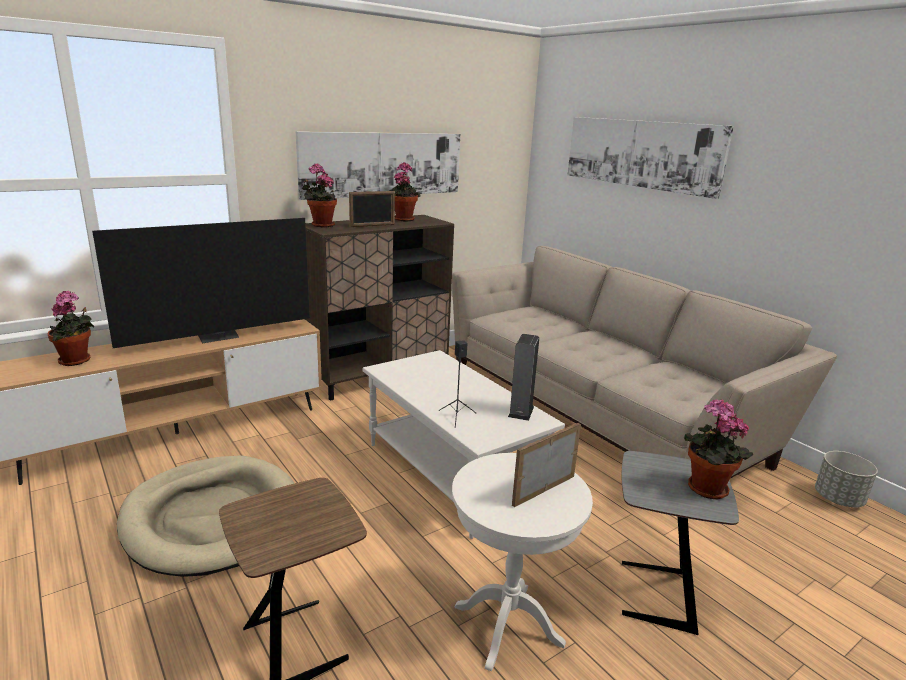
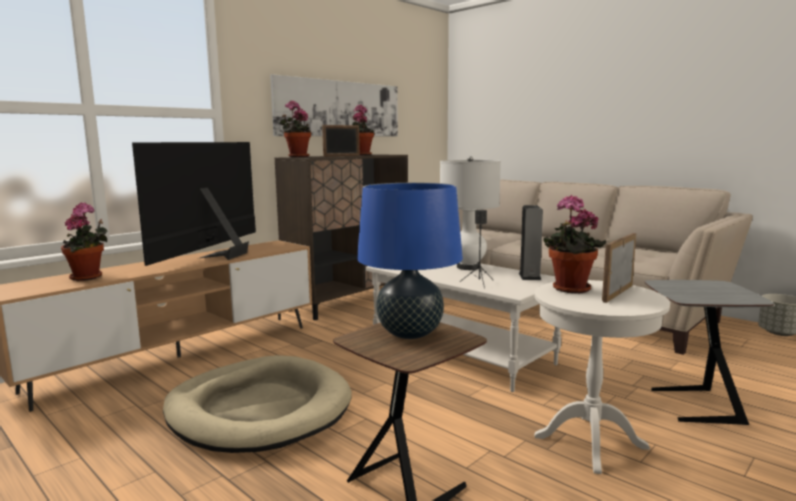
camera: 10 degrees left, 10 degrees down
(218, 336) = (217, 255): television -> television turned 150 degrees clockwise
(298, 511) = (410, 333): none -> blue table lamp
(468, 384) = (468, 267): none -> white table lamp
(641, 153) = (552, 89): picture -> none
(704, 490) = (729, 291): potted plant -> potted plant (569, 289)

